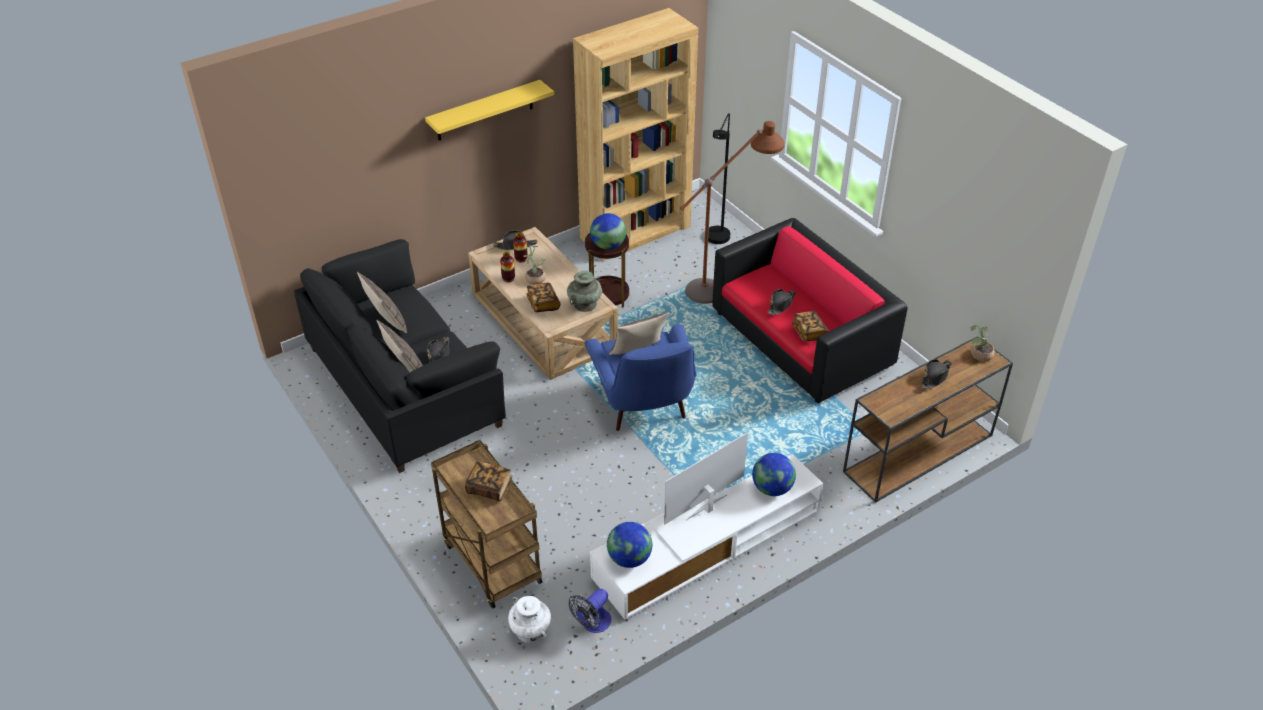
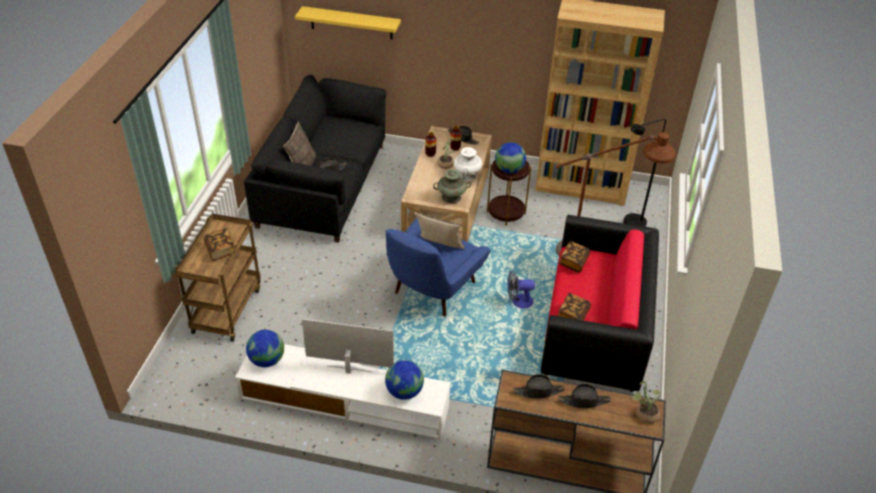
camera: 45 degrees right, 0 degrees up
(386, 322) = (332, 135): pillow -> none
(484, 111) = (474, 24): yellow shelf -> yellow shelf (351, 23)
(530, 630) = (191, 361): white vase -> white vase (467, 174)
(543, 304) = (428, 181): book -> book (573, 262)
(592, 624) = (223, 386): fan -> fan (518, 301)
(781, 305) = (580, 284): black hat -> black hat (538, 391)

